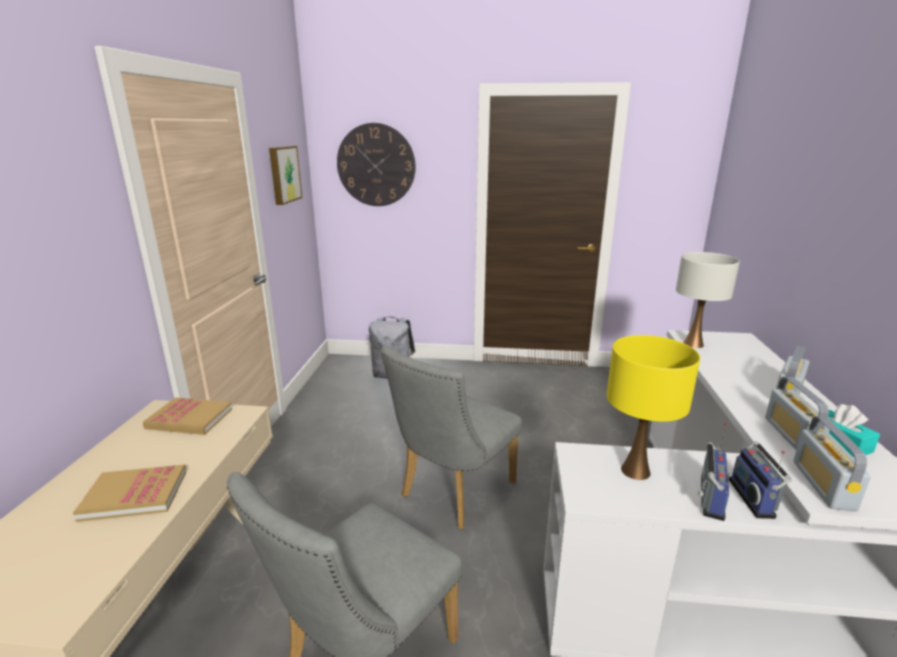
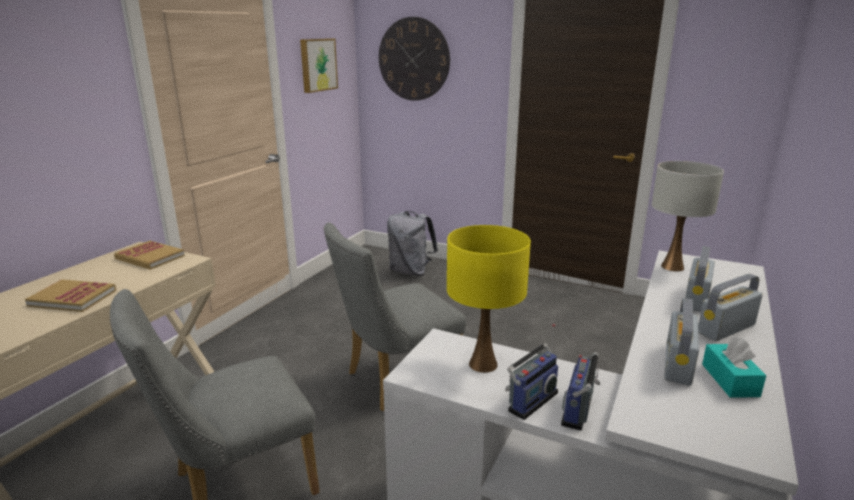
camera: 20 degrees right, 0 degrees up
(823, 485) = (654, 410): radio -> radio (696, 298)

